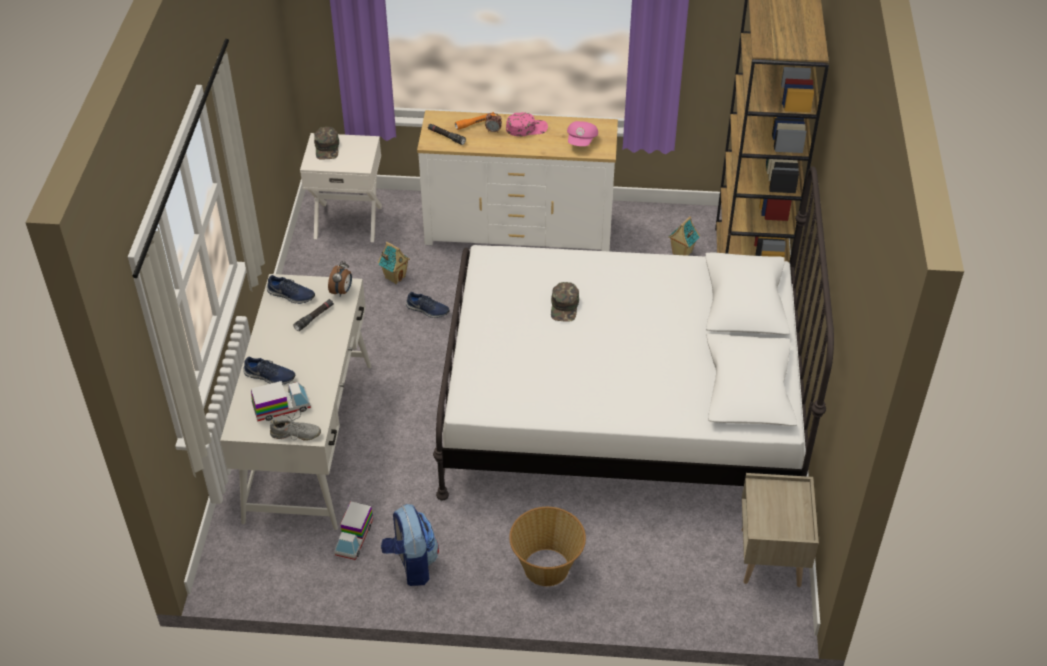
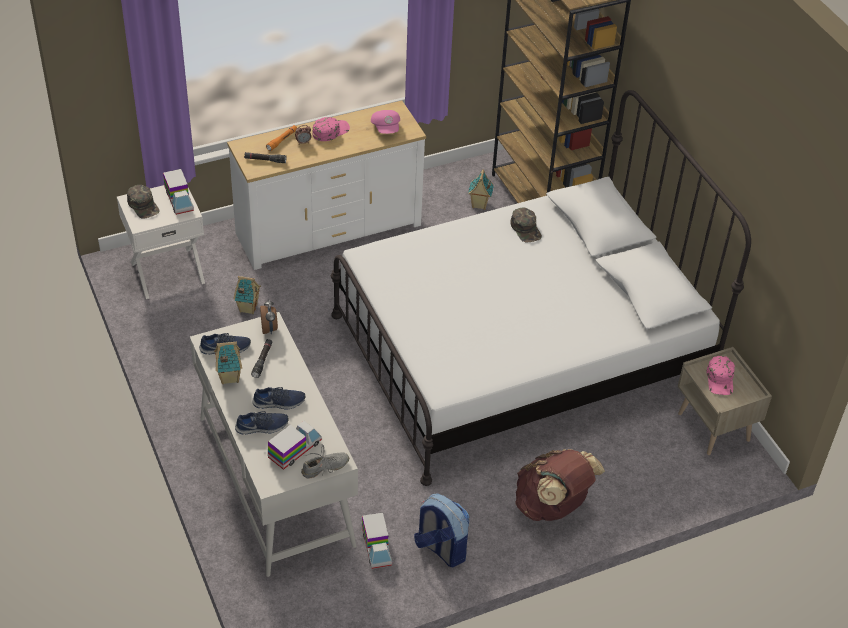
camera: 30 degrees left, 0 degrees up
(274, 321) = (229, 377): none -> toy house
(361, 152) = (179, 200): none -> toy truck
(427, 310) = (298, 327): blue shoe -> blue shoe (279, 403)
(546, 568) = (552, 506): basket -> brown backpack
(565, 306) = (461, 276): green cap -> green cap (526, 229)
(776, 505) = (720, 379): none -> pink cap

